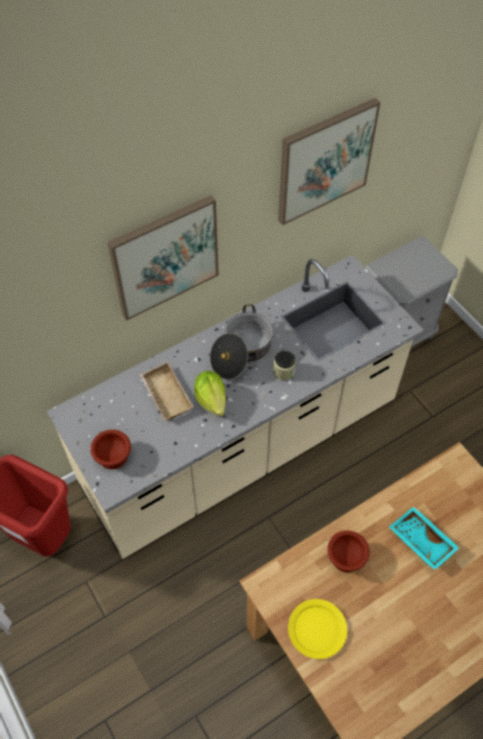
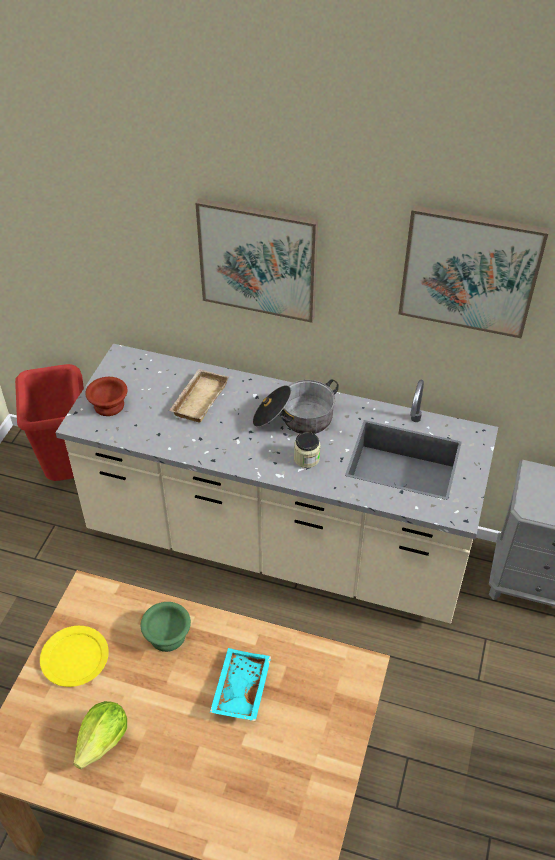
camera: 50 degrees right, 10 degrees down
(211, 399) = (225, 430): lettuce -> lettuce (104, 741)
(345, 558) = (166, 635): brown bowl -> green bowl

